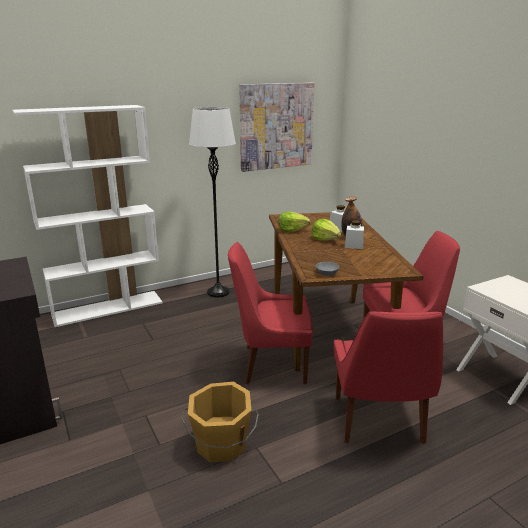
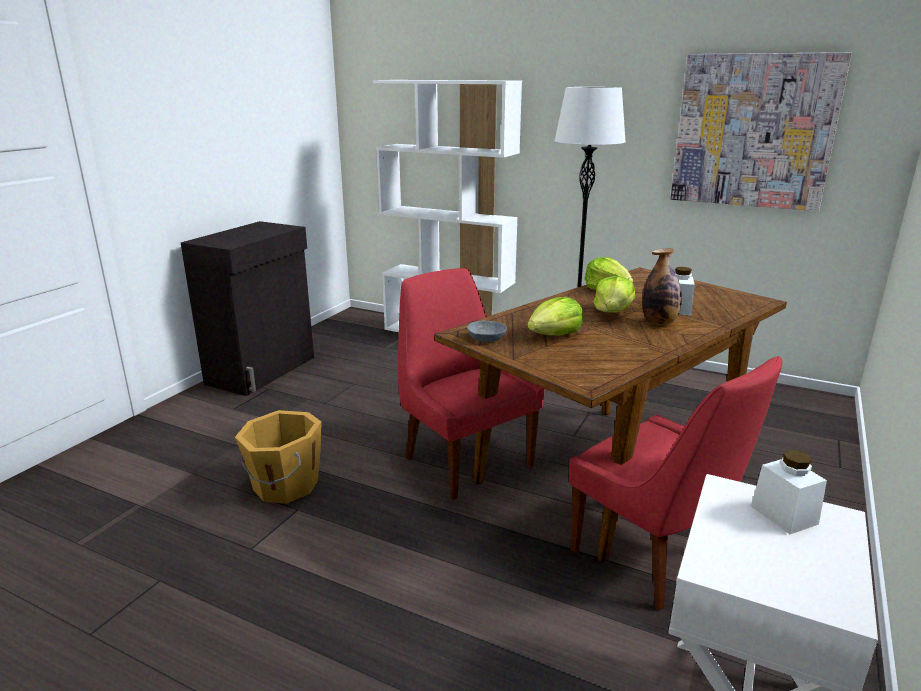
camera: 55 degrees right, 0 degrees up
(341, 258) = (555, 335): none -> lettuce
(354, 245) = (624, 332): white jar -> white jar (784, 515)
(378, 422) = (431, 591): red chair -> none

